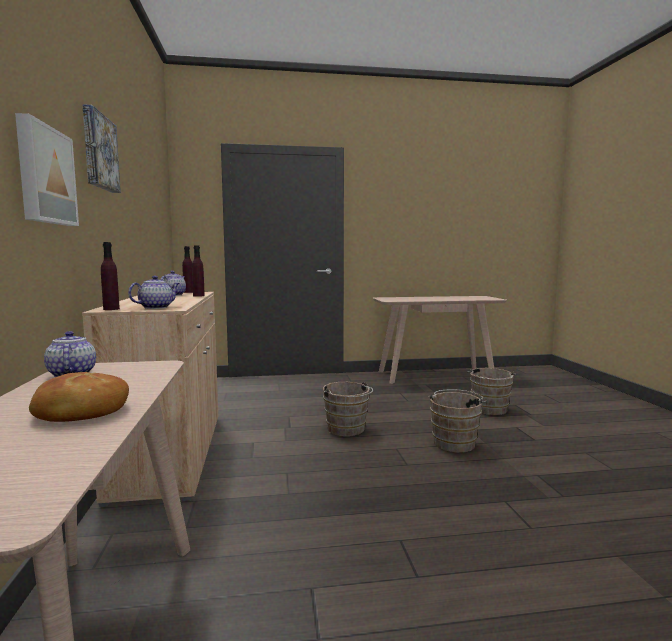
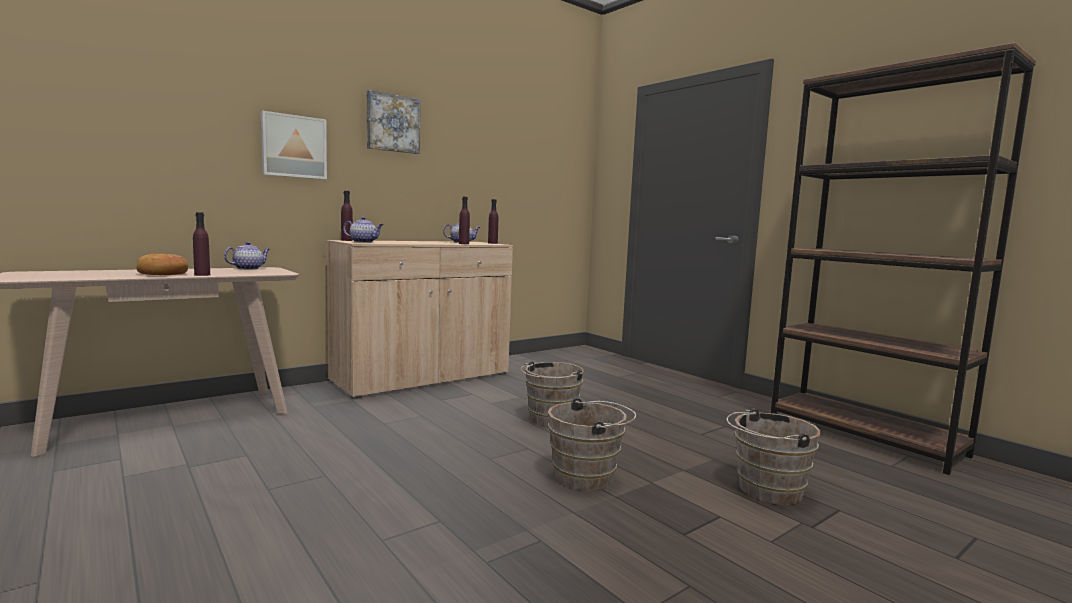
camera: 60 degrees right, 0 degrees up
(135, 393) = (202, 275): none -> purple bottle
(435, 375) = (864, 436): beige console table -> brown bookcase

